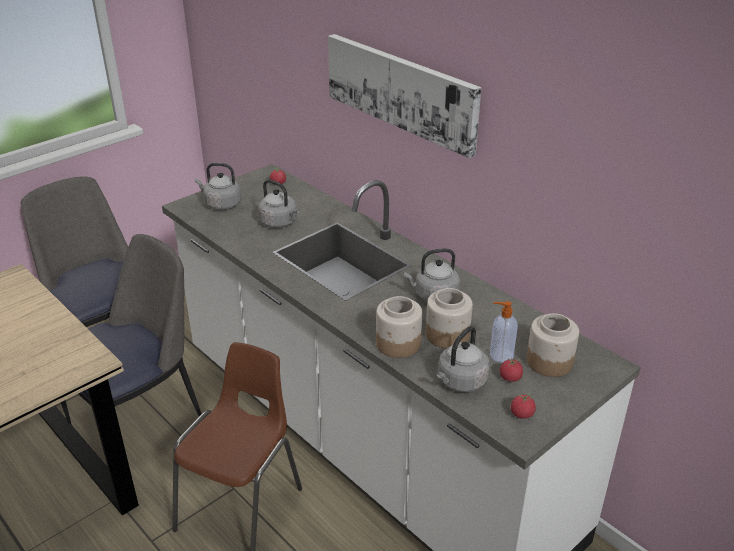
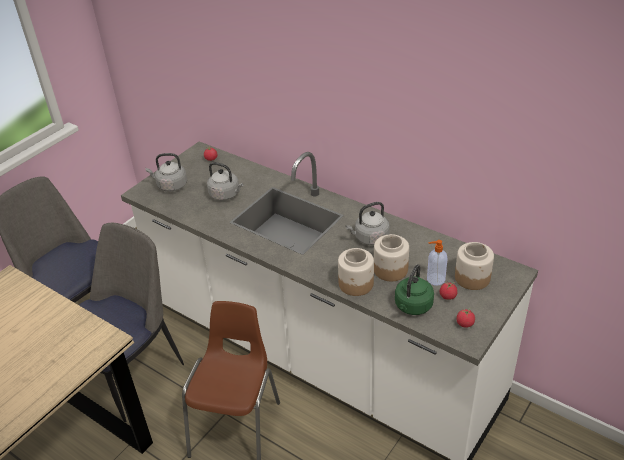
camera: 10 degrees left, 5 degrees up
(401, 91) = (317, 79): picture -> none
(460, 382) = (412, 307): grey kettle -> green kettle

